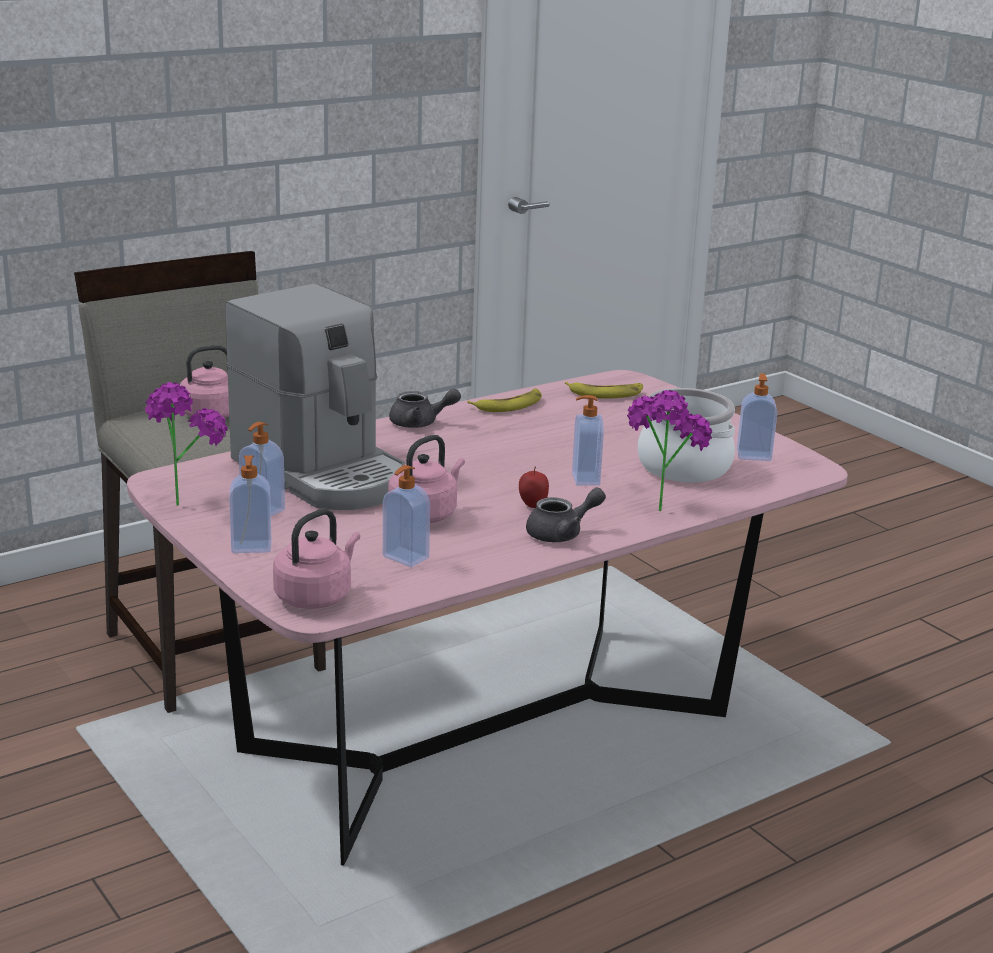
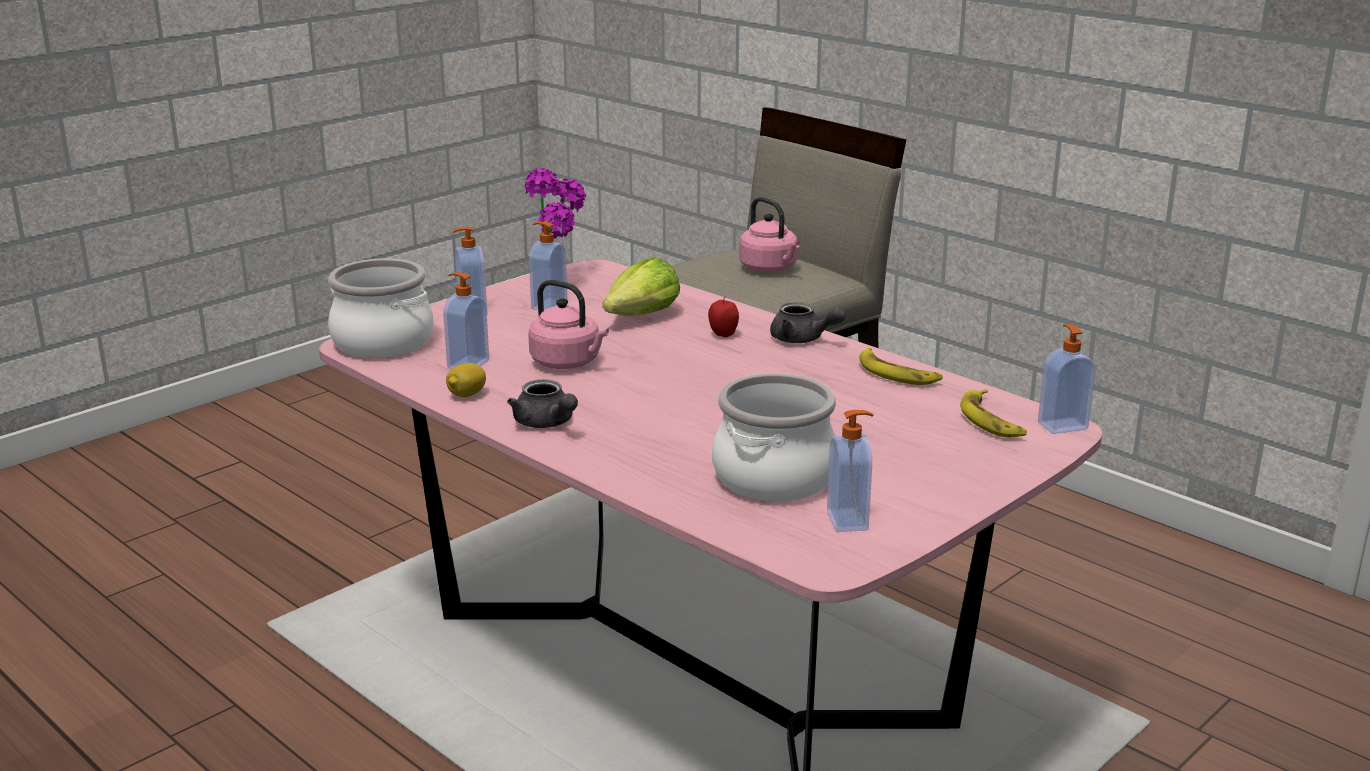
camera: 80 degrees right, 0 degrees up
(316, 596) = (383, 342): pink kettle -> cooking pot
(322, 473) = (642, 316): coffee machine -> lettuce
(420, 423) = (802, 339): grey teapot -> grey teapot turned 45 degrees counterclockwise
(483, 562) = (467, 395): none -> lemon
(532, 505) = (612, 406): apple -> apple (723, 335)
(584, 479) = (700, 425): soap dispenser -> soap dispenser (1061, 425)
(660, 504) = (651, 468): potted plant -> none

